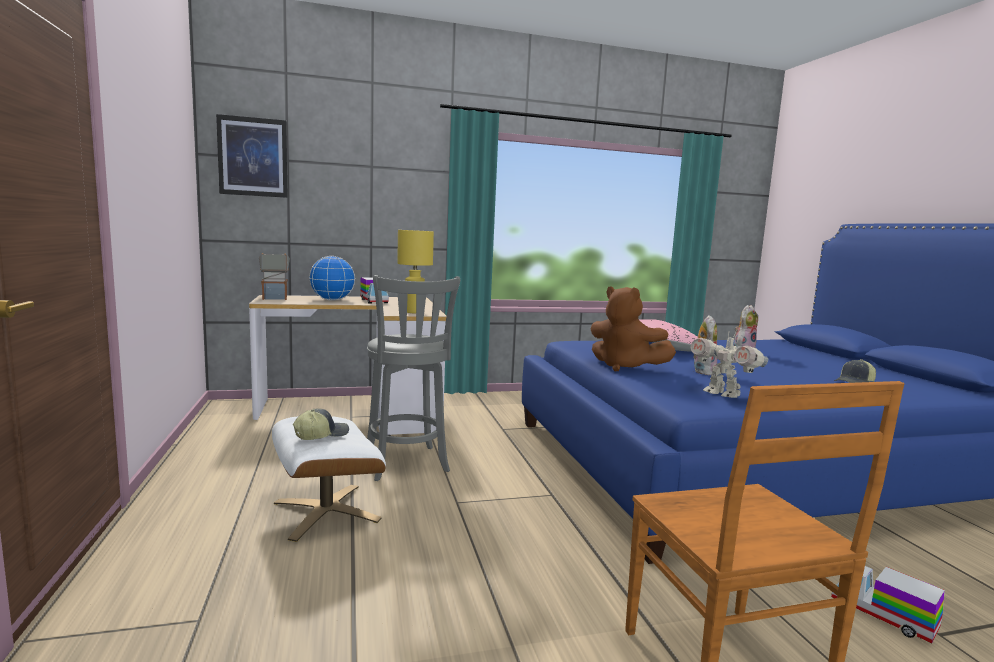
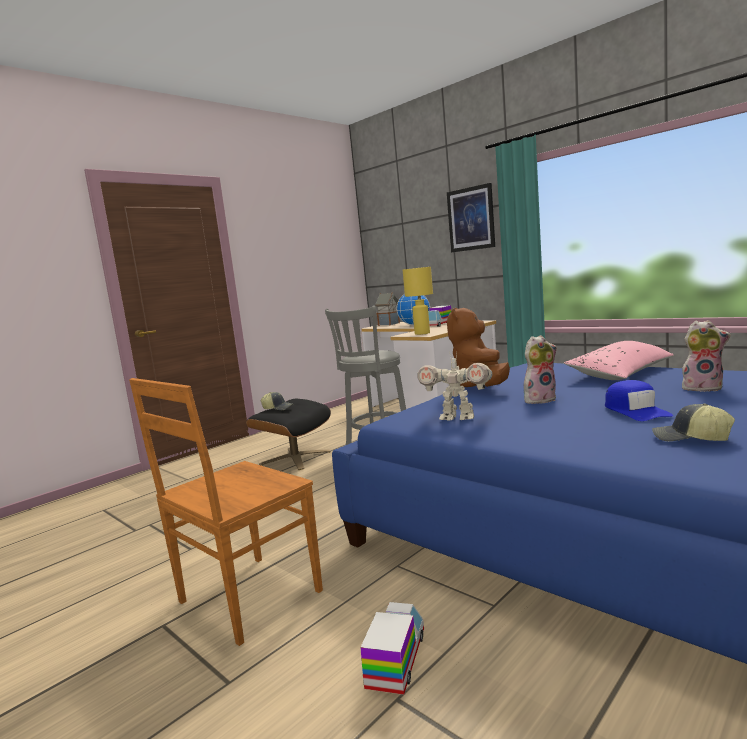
camera: 60 degrees right, 0 degrees up
(253, 157) = (384, 226): picture -> picture (471, 219)
(325, 511) = (295, 458): white ottoman -> black ottoman
(722, 394) = (457, 418): toy robot -> toy robot turned 90 degrees counterclockwise
(778, 371) = (635, 411): none -> blue cap

